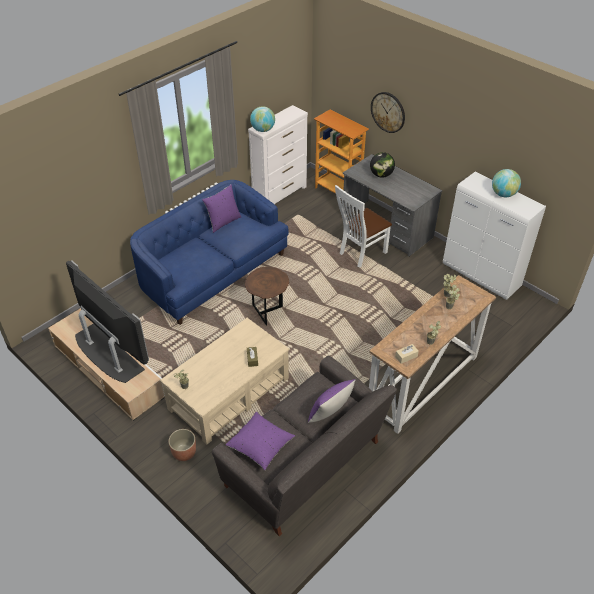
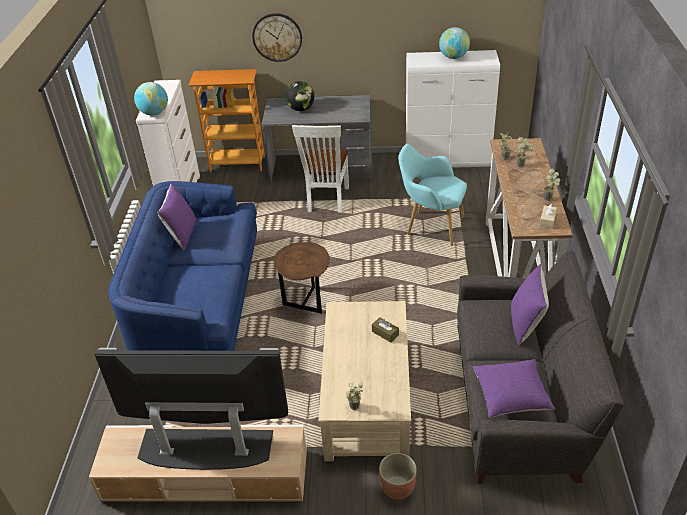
camera: 40 degrees left, 5 degrees down
(404, 316) = (431, 226): none -> turquoise armchair

